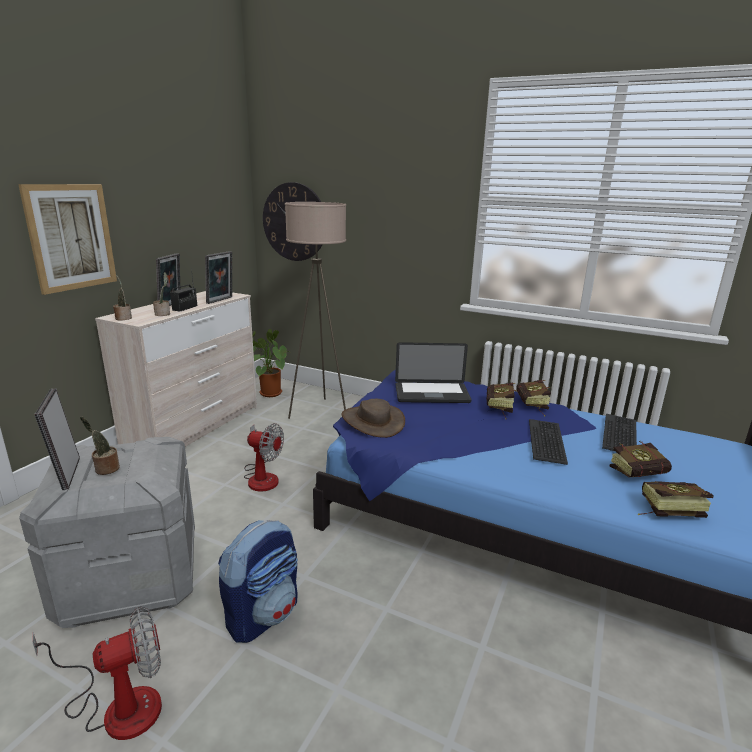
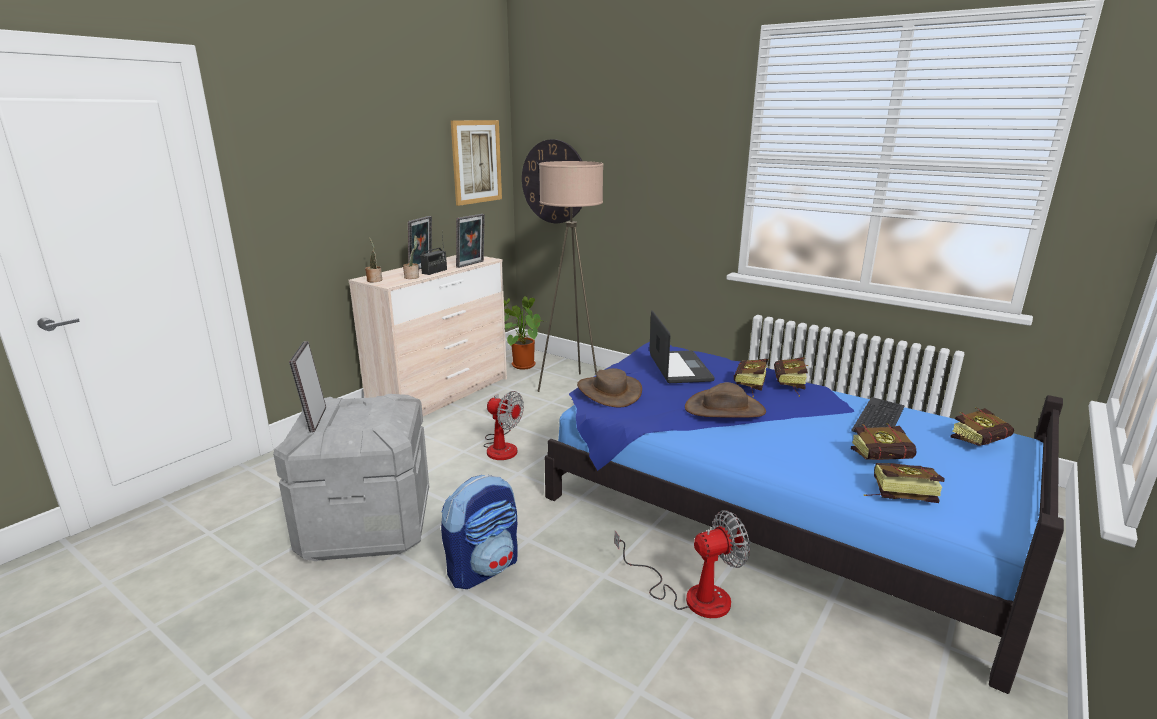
camera: 10 degrees right, 0 degrees up
(71, 237) = (329, 200): picture -> picture (476, 162)
(105, 469) = (347, 418): potted plant -> none
(118, 705) = (347, 625): fan -> fan (691, 595)
(431, 394) = (679, 368): laptop -> laptop turned 105 degrees counterclockwise
(484, 433) = (725, 409): none -> brown hat
(547, 441) = (791, 421): keyboard -> none
(711, 451) = (982, 442): none -> book

